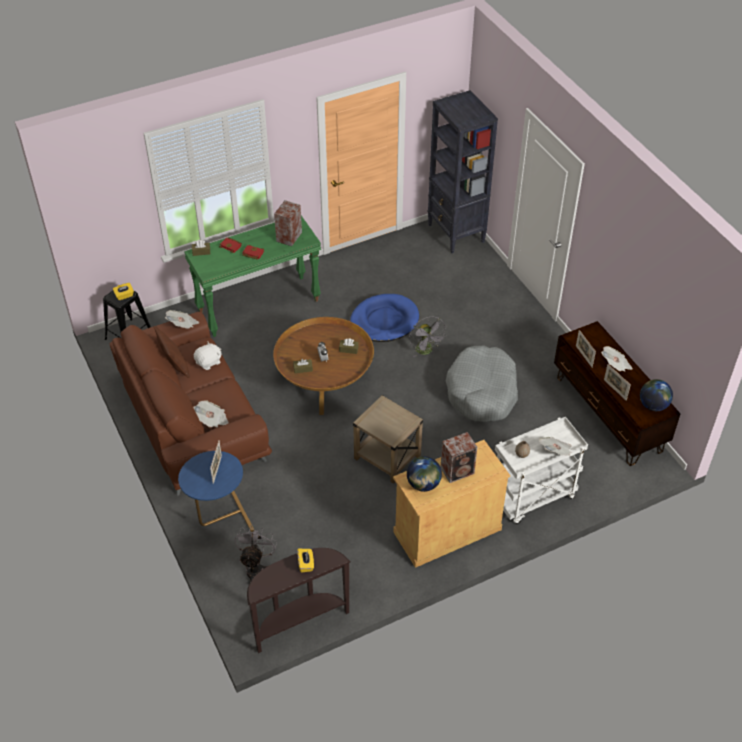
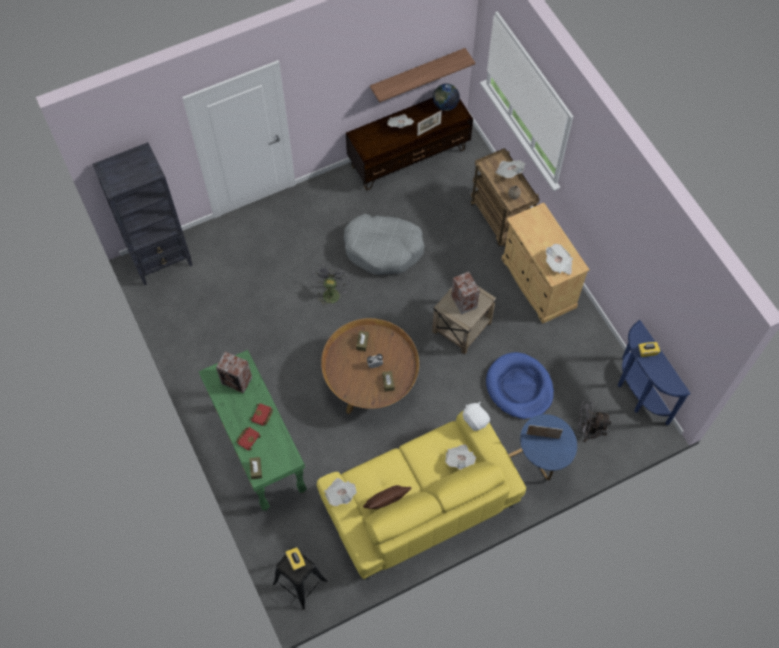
camera: 90 degrees left, 15 degrees up
(192, 419) = (419, 502): brown sofa -> yellow sofa
(209, 362) = (382, 470): white plush toy -> white plush toy (475, 419)
(298, 622) = (637, 394): brown console table -> blue console table
(384, 321) = (287, 328): blue dog bed -> blue dog bed (519, 387)
(423, 484) = (558, 264): globe -> newspaper
(426, 351) = (331, 292): grey fan -> grey fan turned 60 degrees counterclockwise
(458, 470) = (542, 238): speaker -> speaker (464, 301)
(532, 498) = (501, 220): white cart -> brown cart
(583, 356) = (389, 147): picture frame -> none
(662, 344) = (417, 73): none -> shelf

